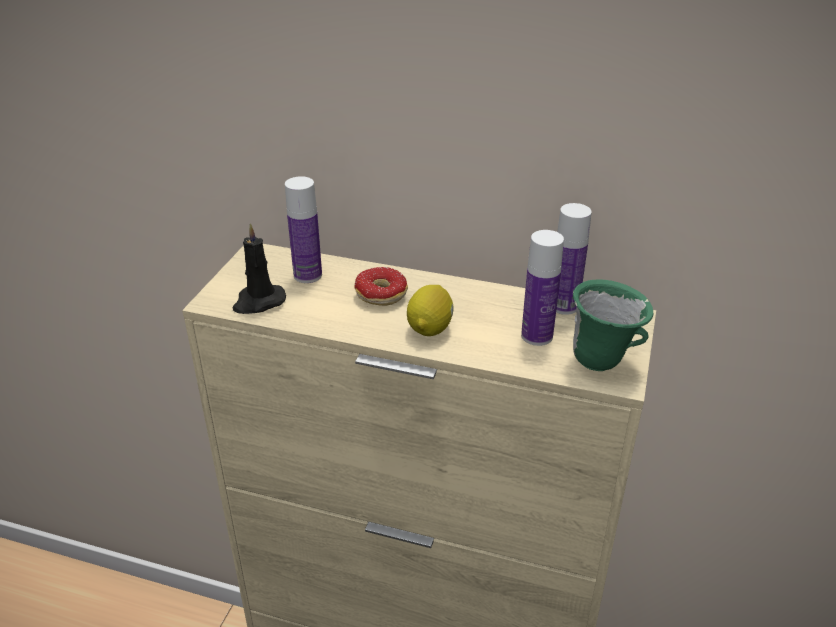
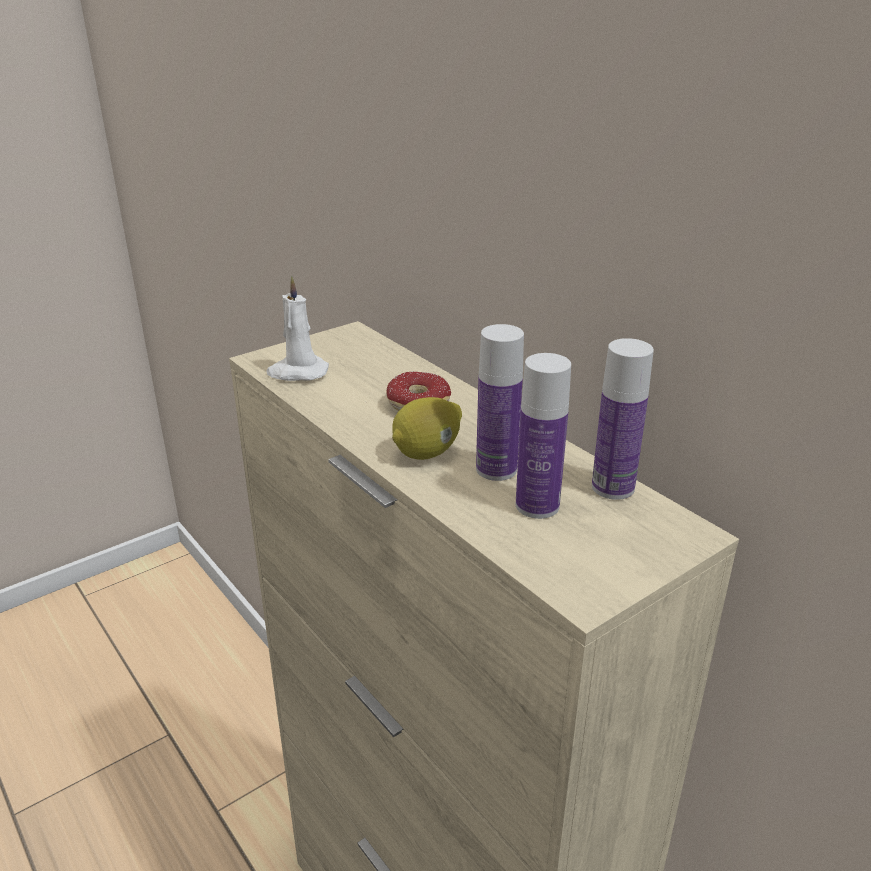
camera: 35 degrees right, 5 degrees down
(258, 302) = (297, 372): black candle -> white candle
(307, 275) = (371, 365): bottle -> bottle (496, 469)
(602, 361) = (585, 565): green mug -> none

